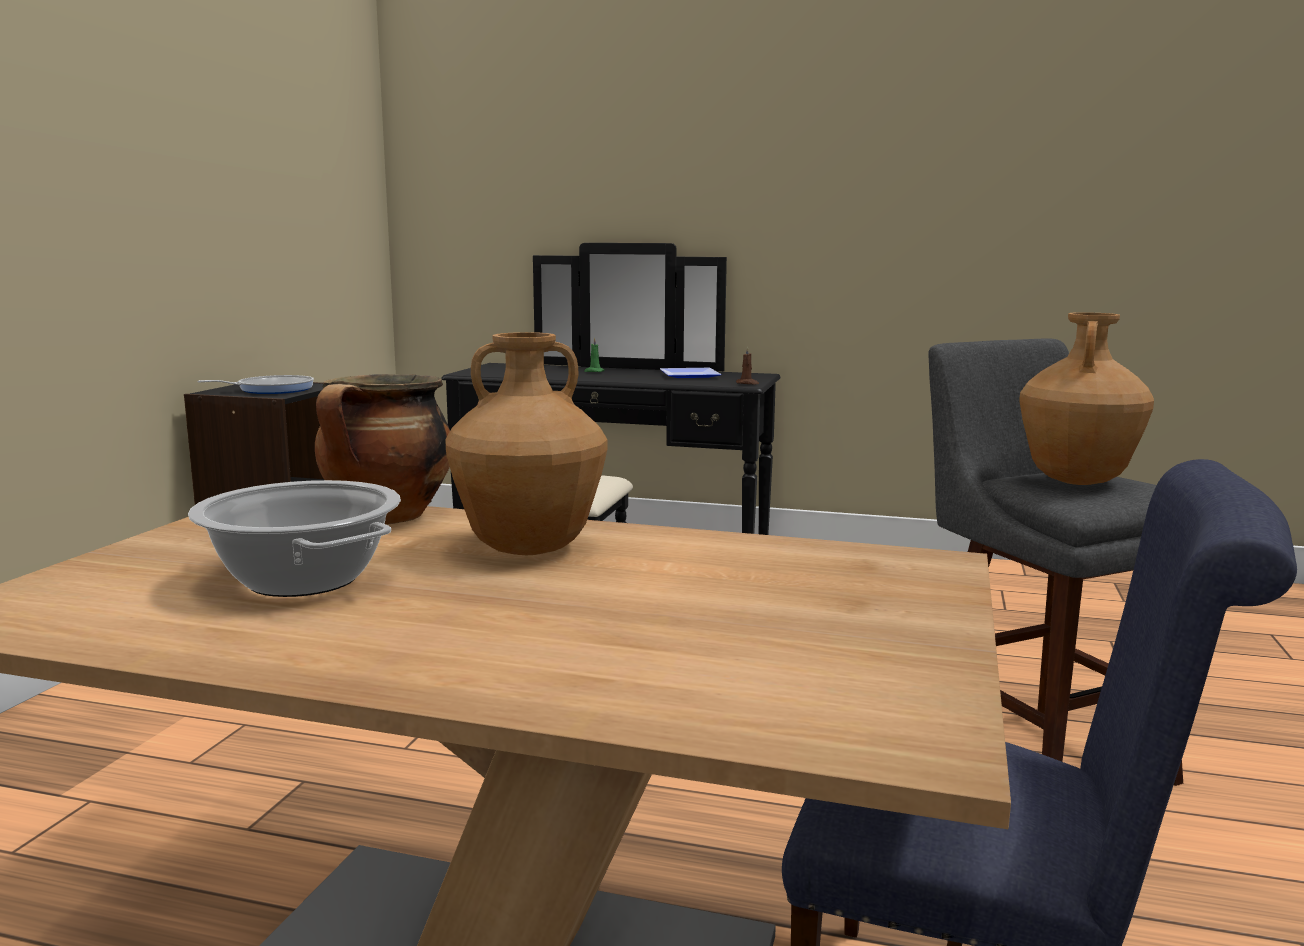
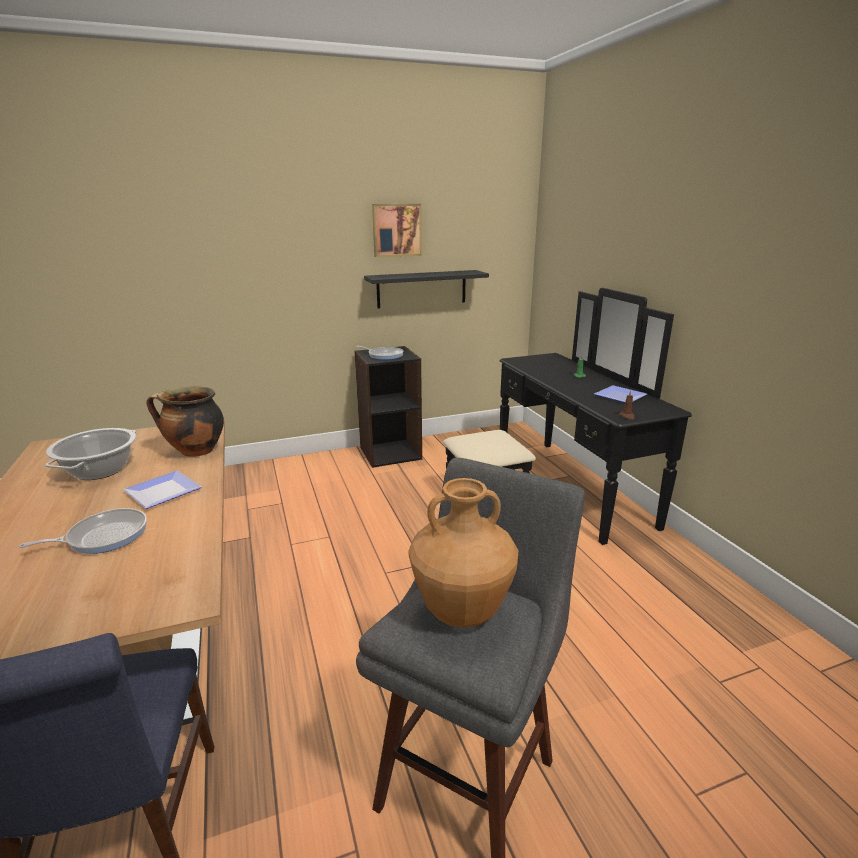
camera: 55 degrees right, 10 degrees up
(225, 147) = (396, 230): none -> picture
(267, 266) = (422, 289): none -> black shelf
(527, 549) = (160, 492): brown vase -> plate
(646, 590) = (103, 536): none -> frying pan

